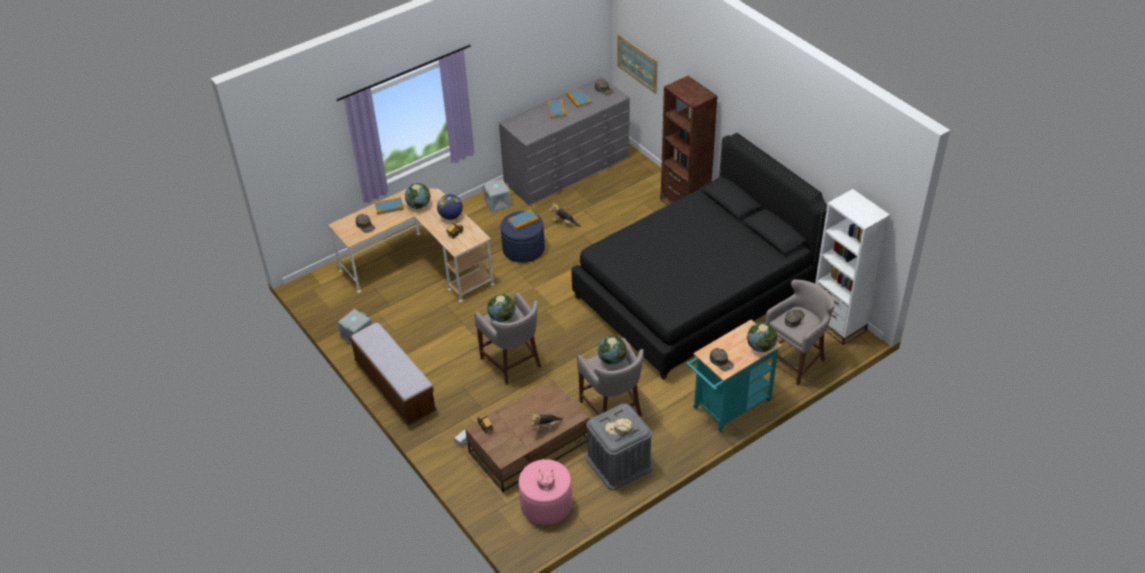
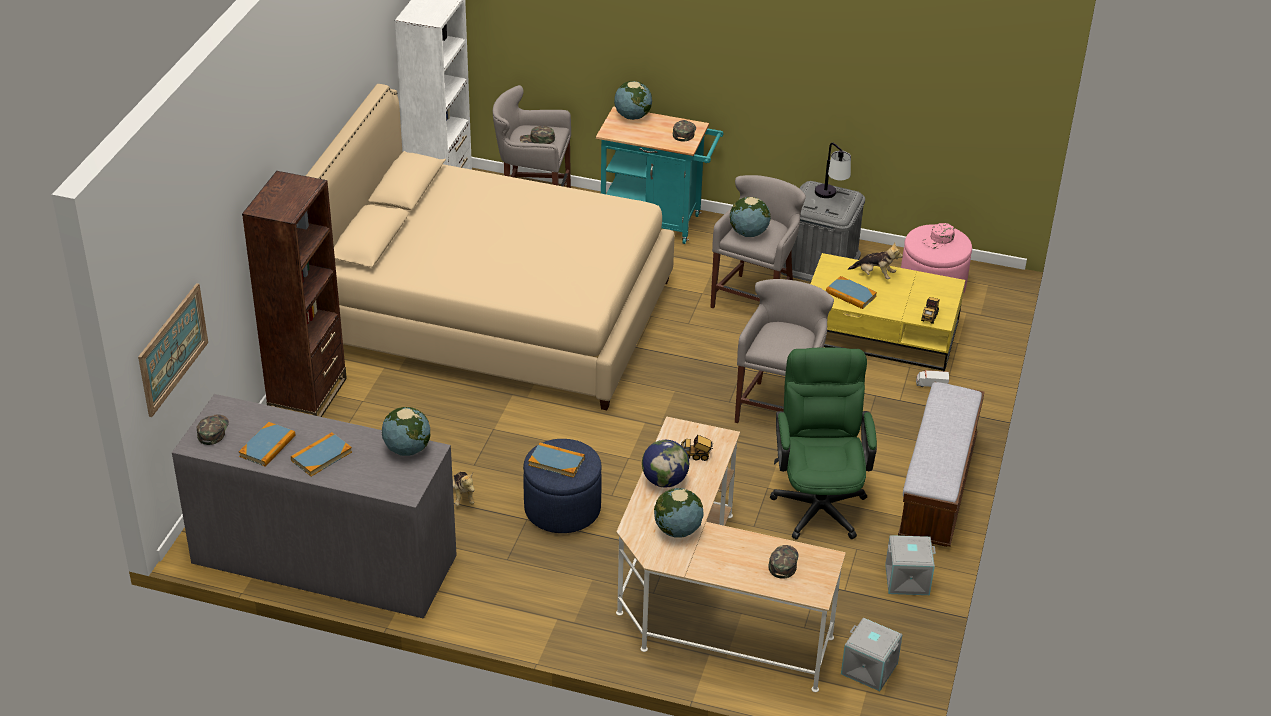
camera: 130 degrees left, 5 degrees down
(389, 207) = (716, 562): book -> book (850, 294)
(435, 337) = (818, 501): none -> green office chair
(497, 203) = (482, 596): grey storage box -> grey storage box (868, 669)
(502, 317) = (786, 344): globe -> globe (407, 449)
(529, 447) = (881, 332): brown coffee table -> yellow coffee table
(619, 429) = (831, 197): beige cap -> table lamp
(694, 294) = (495, 314): black bed -> beige bed

